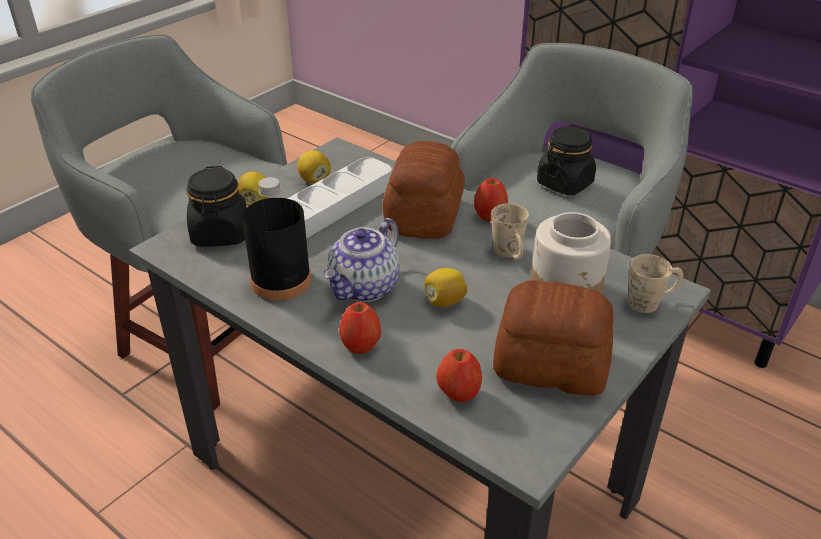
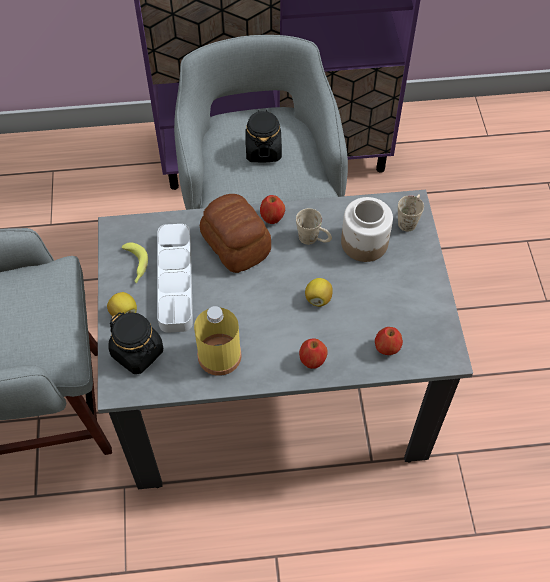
camera: 45 degrees left, 20 degrees up
(281, 281) = (219, 356): black bottle -> yellow bottle
(314, 180) = (135, 266): lemon -> banana
(365, 288) = (268, 323): teapot -> none
(549, 363) = (405, 297): bread -> none

